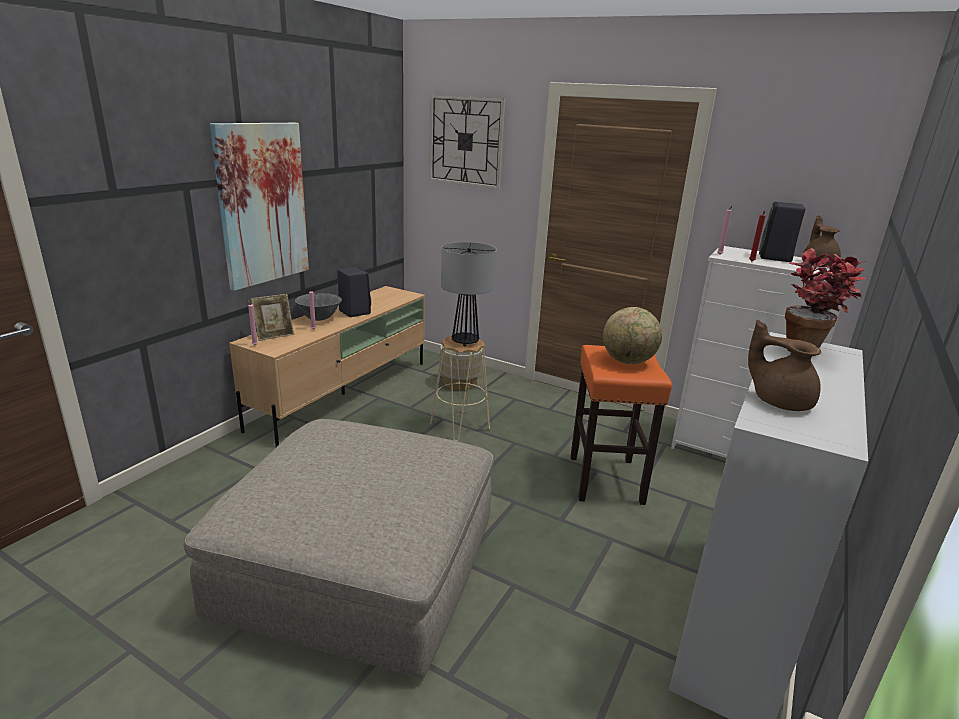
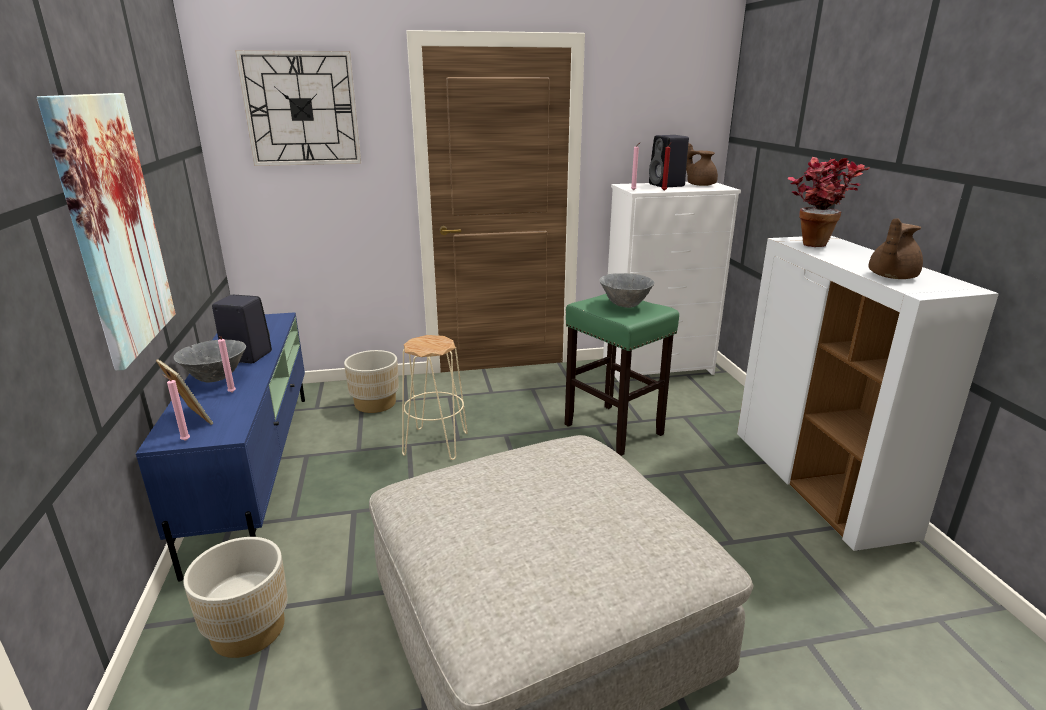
camera: 40 degrees left, 0 degrees up
(235, 473) = (248, 629): none -> beige planter
(274, 335) = (191, 419): picture frame -> picture frame turned 60 degrees counterclockwise
(344, 393) = (256, 469): beige tv stand -> blue tv stand
(465, 342) = (432, 343): table lamp -> none
(606, 480) = (614, 429): orange stool -> green stool
(628, 361) = (625, 305): globe -> grey bowl
(779, 401) = (890, 277): brown teapot -> brown teapot turned 45 degrees counterclockwise

